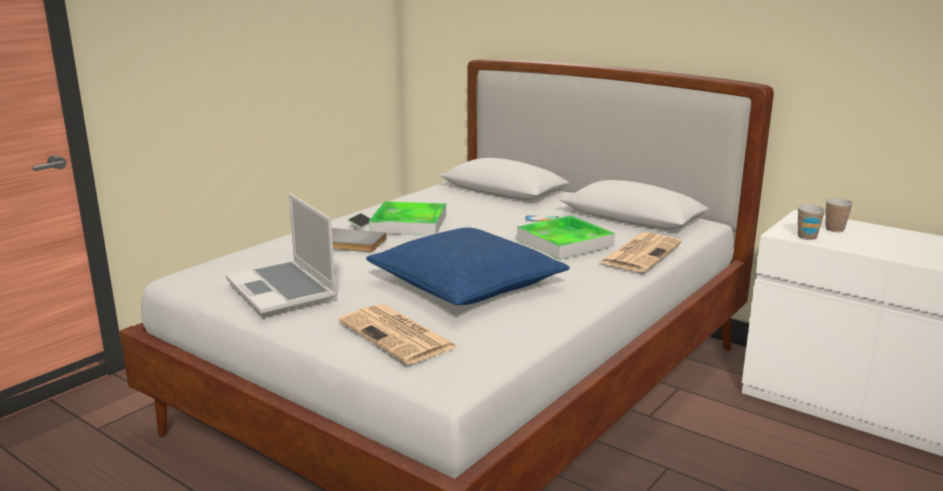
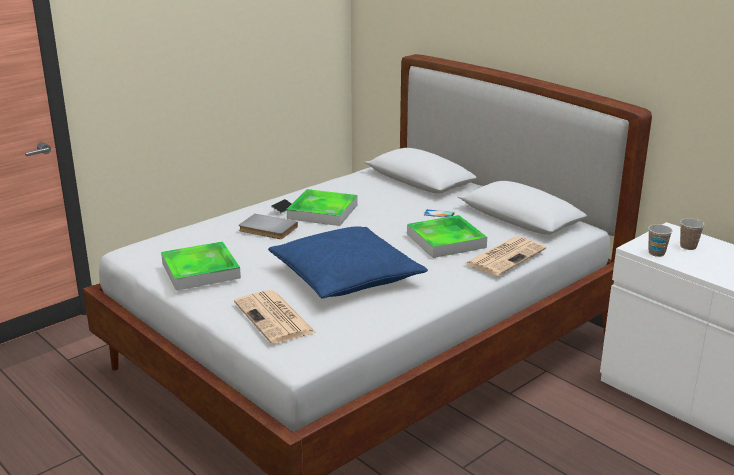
camera: 10 degrees right, 5 degrees up
(283, 290) = (200, 270): laptop -> tray

